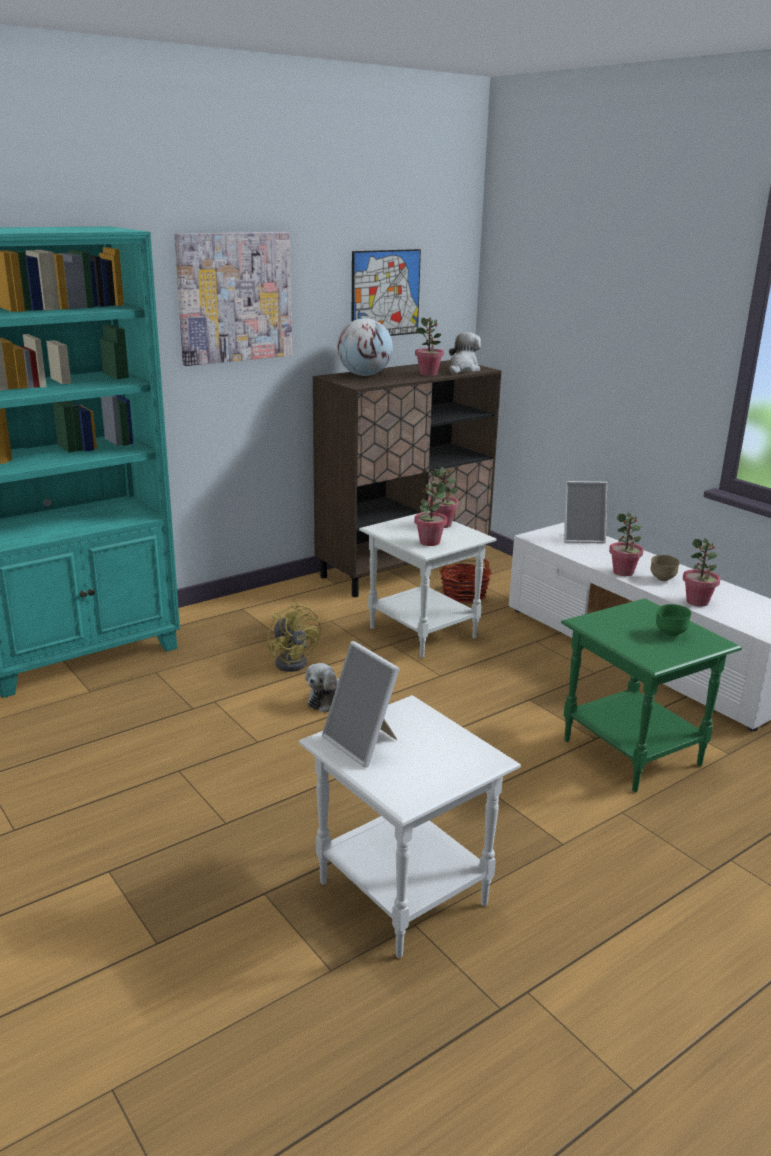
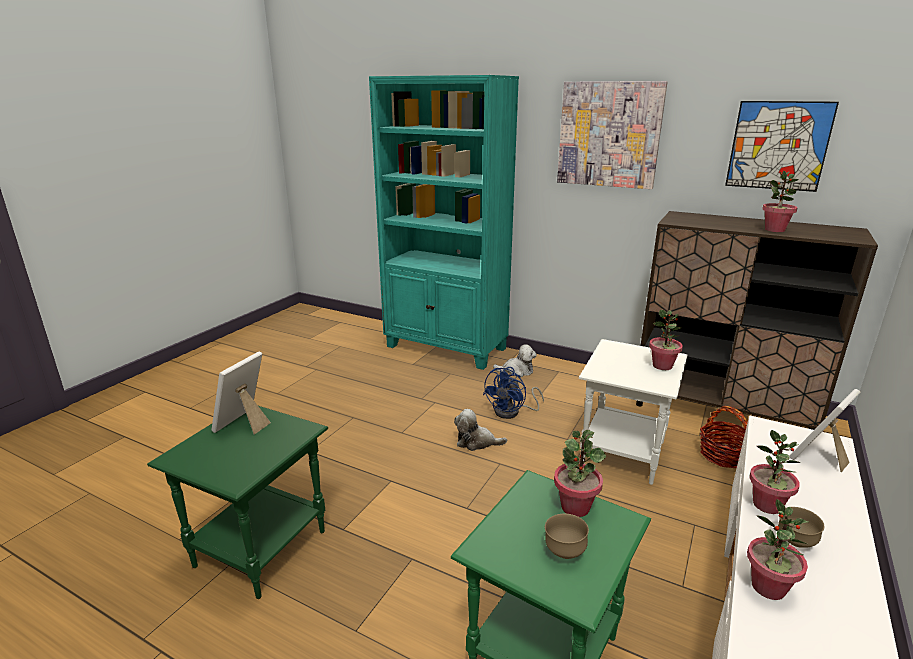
camera: 65 degrees right, 0 degrees up
(294, 661) = (512, 412): yellow fan -> blue fan
(364, 375) = (710, 218): globe -> none
(404, 894) = (260, 550): white side table -> green side table
(429, 542) = (614, 369): potted plant -> potted plant (575, 507)
(462, 369) = (829, 235): plush toy -> plush toy (517, 371)
(582, 538) = (819, 457): picture frame -> picture frame turned 75 degrees clockwise
(670, 634) = (564, 552): green bowl -> brown bowl

